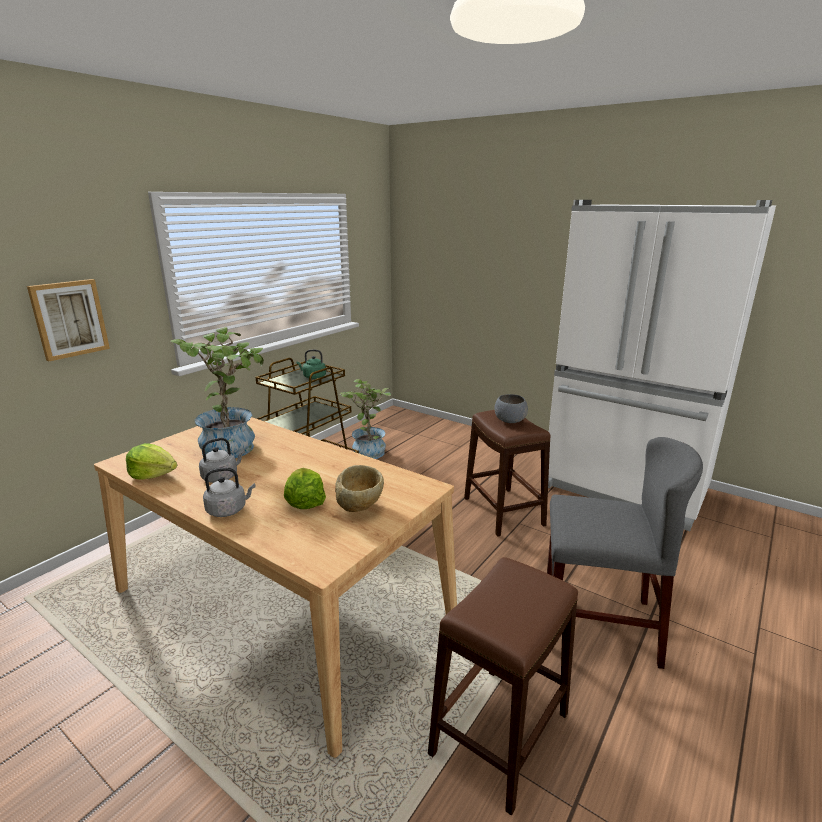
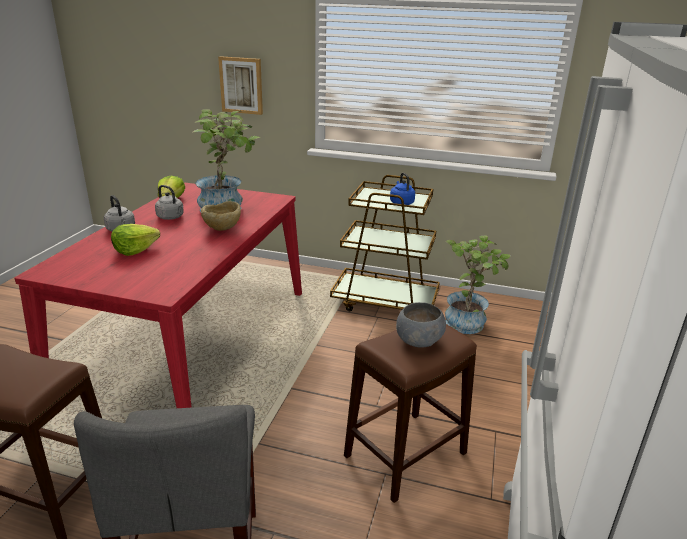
camera: 70 degrees right, 5 degrees up
(281, 604) = (192, 341): beige dining table -> red dining table
(313, 377) = (401, 203): green kettle -> blue kettle
(360, 507) = (126, 271): beige bowl -> beige bowl (222, 230)

